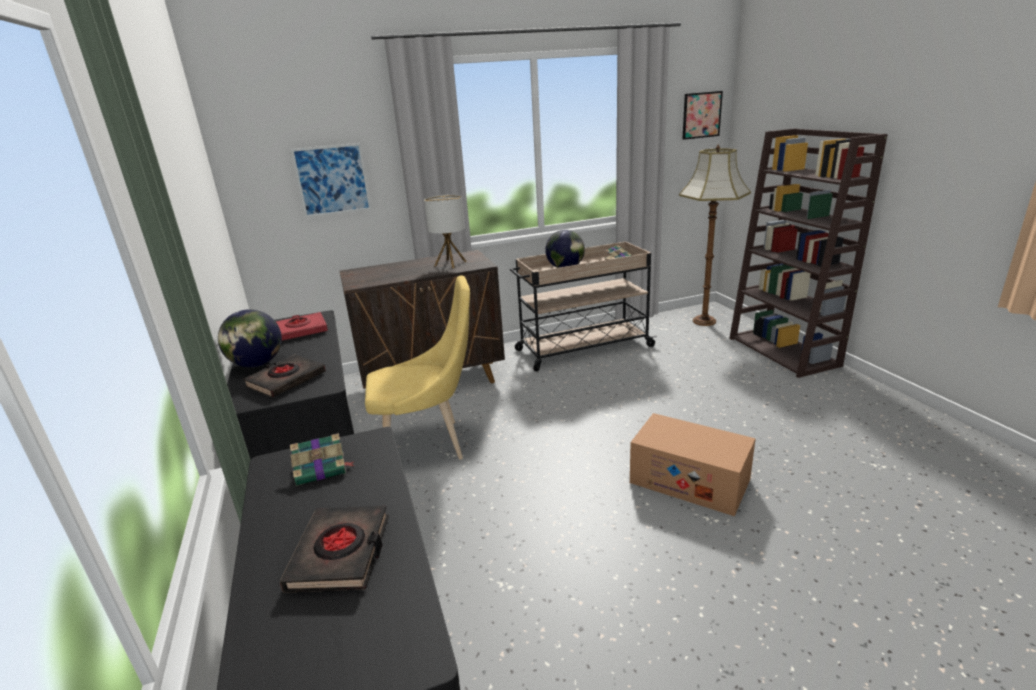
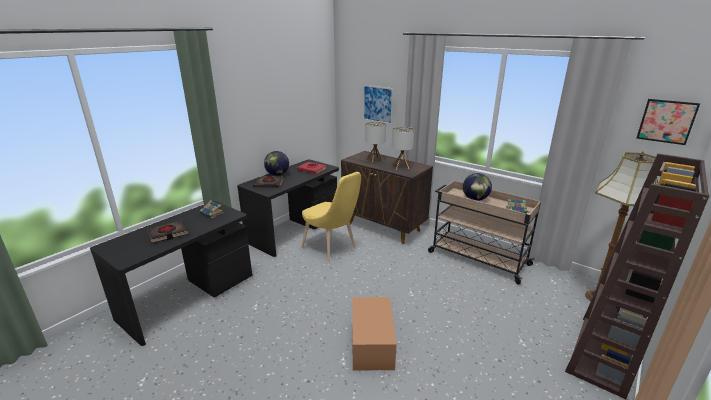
camera: 55 degrees right, 0 degrees up
(394, 272) = (374, 160): none -> table lamp

